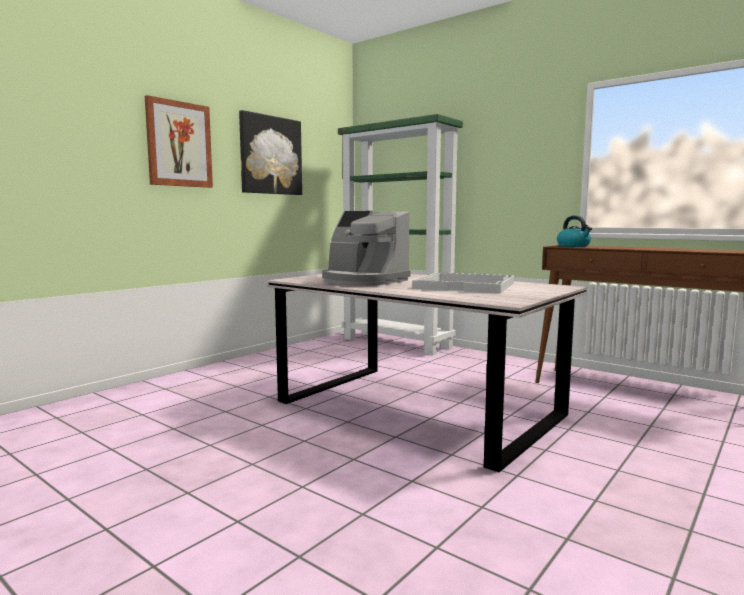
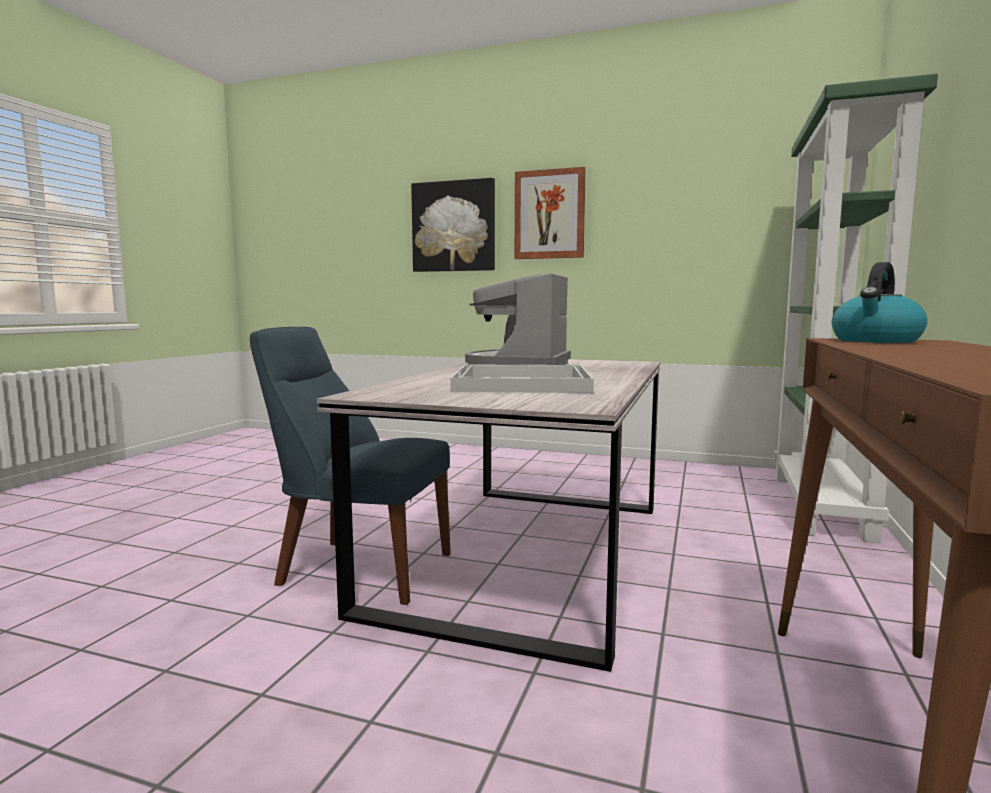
camera: 70 degrees right, 0 degrees up
(270, 155) = (678, 208): picture -> picture (454, 226)
(411, 460) = (359, 568): none -> blue chair

